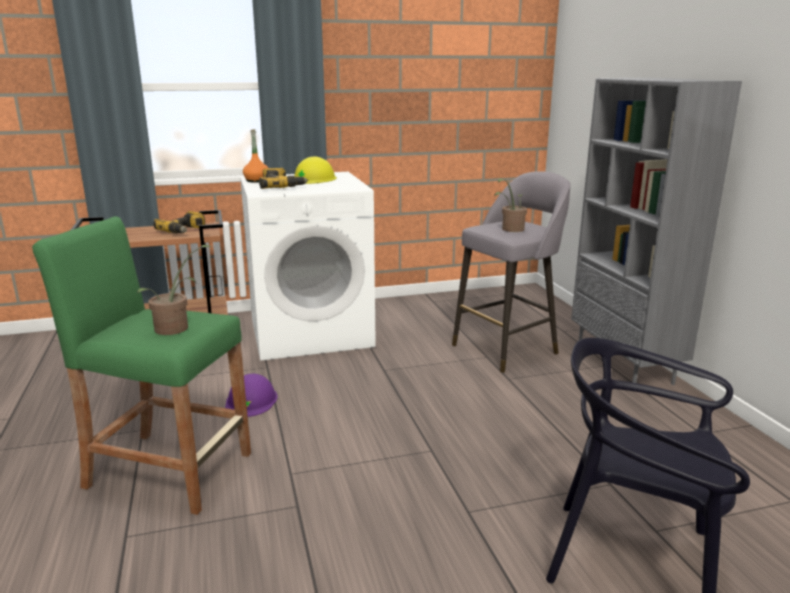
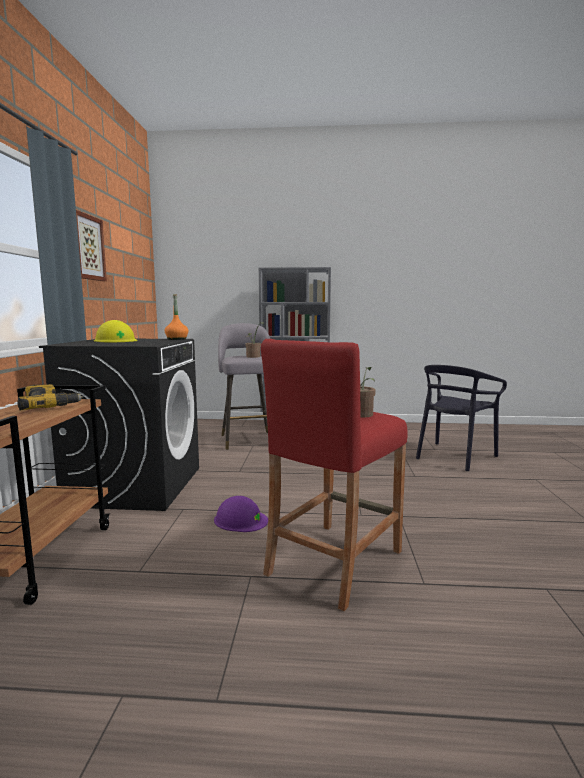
camera: 70 degrees left, 10 degrees down
(169, 470) = (334, 562): green stool -> red stool
(256, 181) = (83, 344): orange bottle -> orange bottle (176, 339)
(281, 187) = (133, 343): power drill -> none
(311, 332) = (136, 485): white washing machine -> black washing machine
(369, 65) = (86, 247): none -> picture

